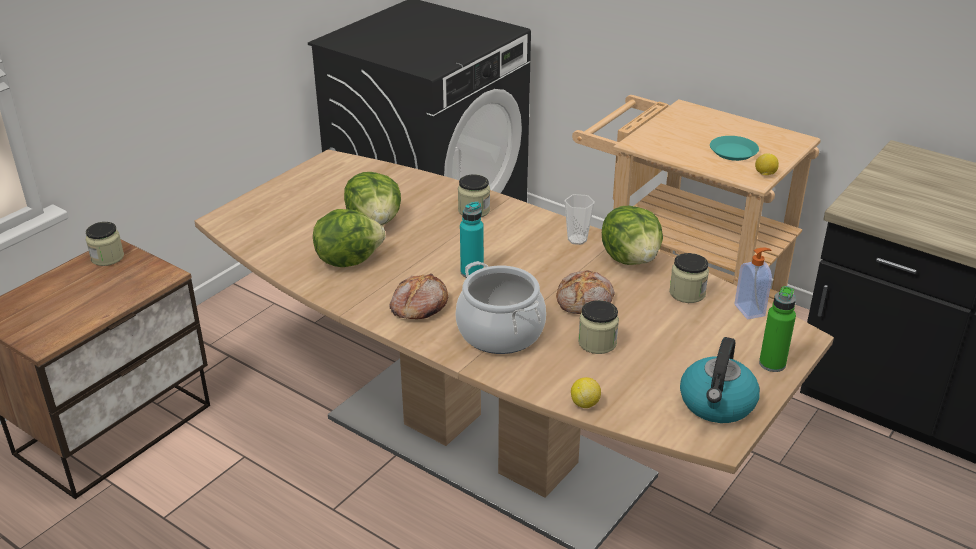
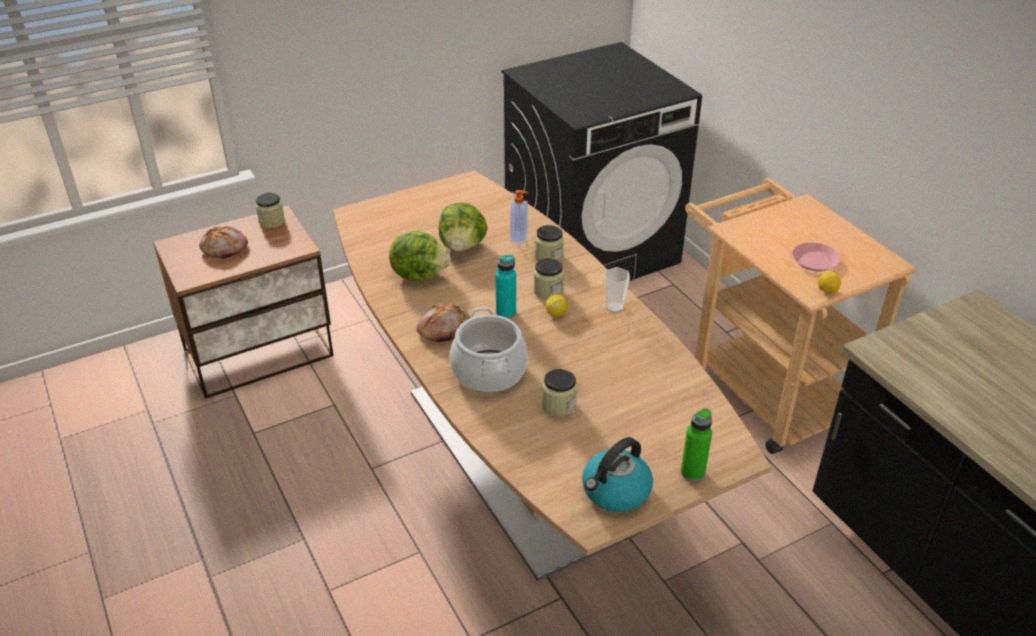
camera: 25 degrees right, 5 degrees up
(585, 301) = (578, 365): bread -> bread (225, 248)
(585, 403) = (508, 454): lemon -> lemon (556, 314)
(631, 259) = (647, 338): lettuce -> none
(687, 293) = (670, 384): jar -> jar (548, 291)
(733, 152) = (814, 261): turquoise plate -> pink plate
(750, 310) = (714, 417): soap dispenser -> soap dispenser (519, 237)

